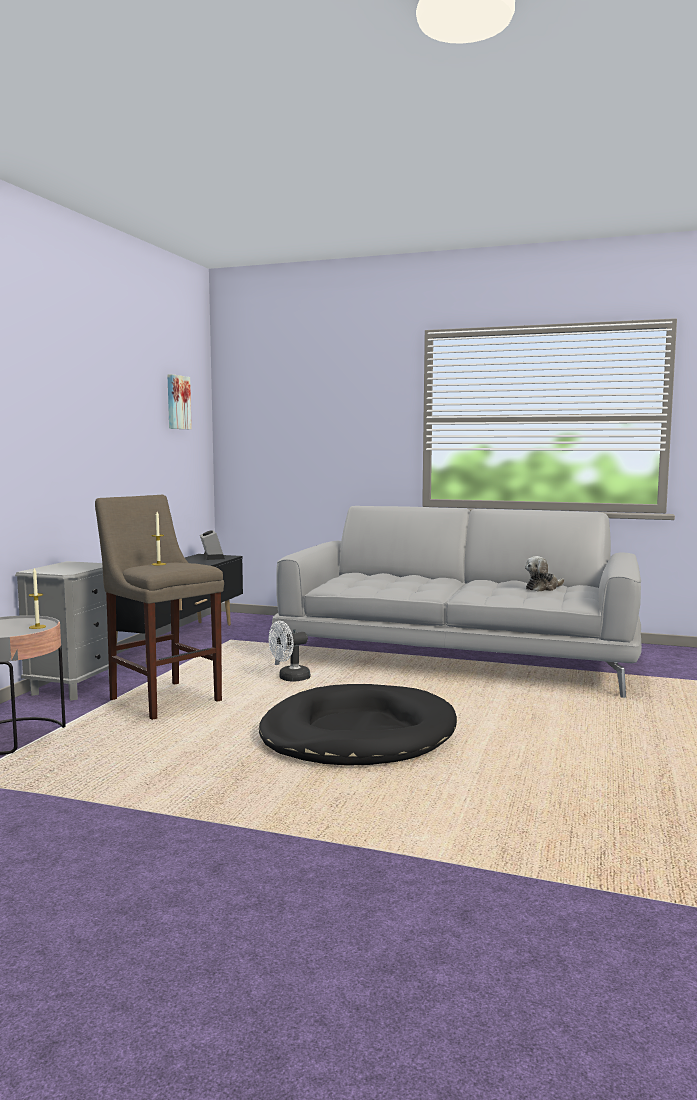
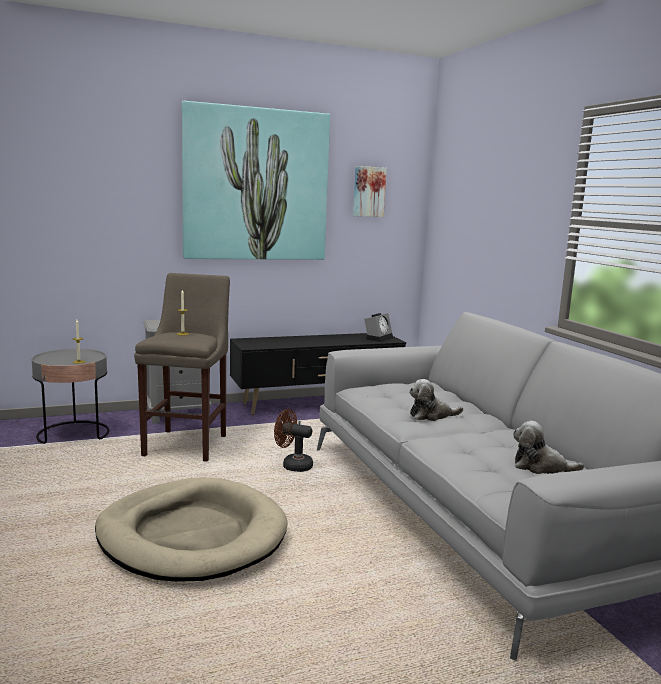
camera: 50 degrees right, 5 degrees up
(99, 393) = (255, 185): none -> picture
(289, 678) = (292, 465): white fan -> brown fan
(358, 734) = (192, 535): black dog bed -> beige dog bed
(420, 585) = (431, 415): none -> plush toy

